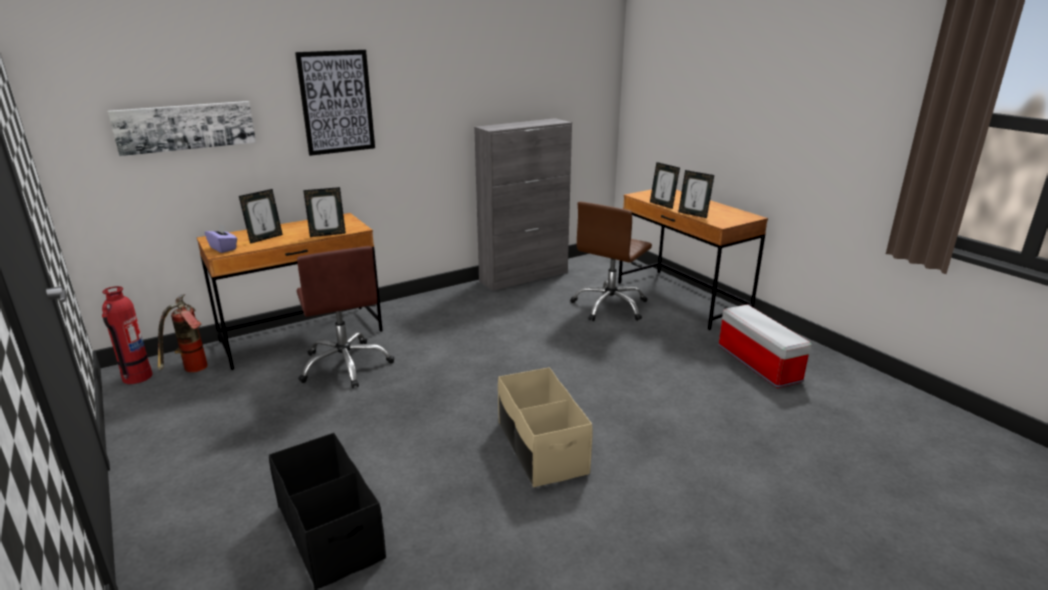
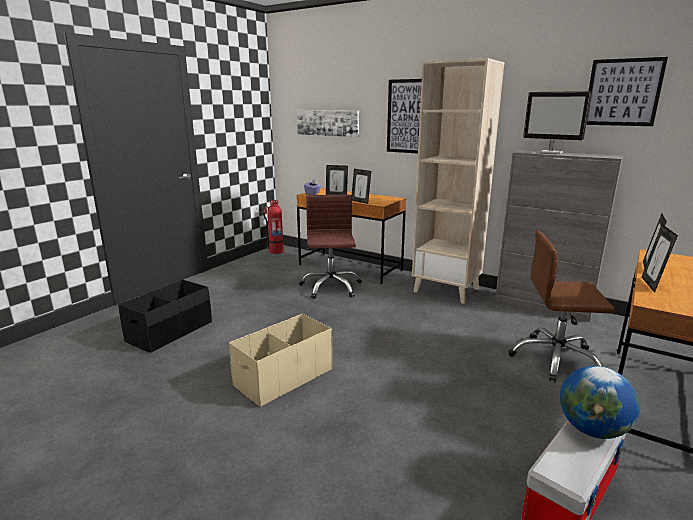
camera: 65 degrees right, 5 degrees down
(191, 371) = (290, 258): fire extinguisher -> none
(346, 365) = (330, 287): brown office chair -> brown office chair turned 135 degrees clockwise
(443, 303) = (446, 290): none -> beige bookcase
(511, 125) = (550, 153): none -> monitor
(545, 61) = (623, 92): none -> picture
(752, 315) = (592, 430): none -> globe

